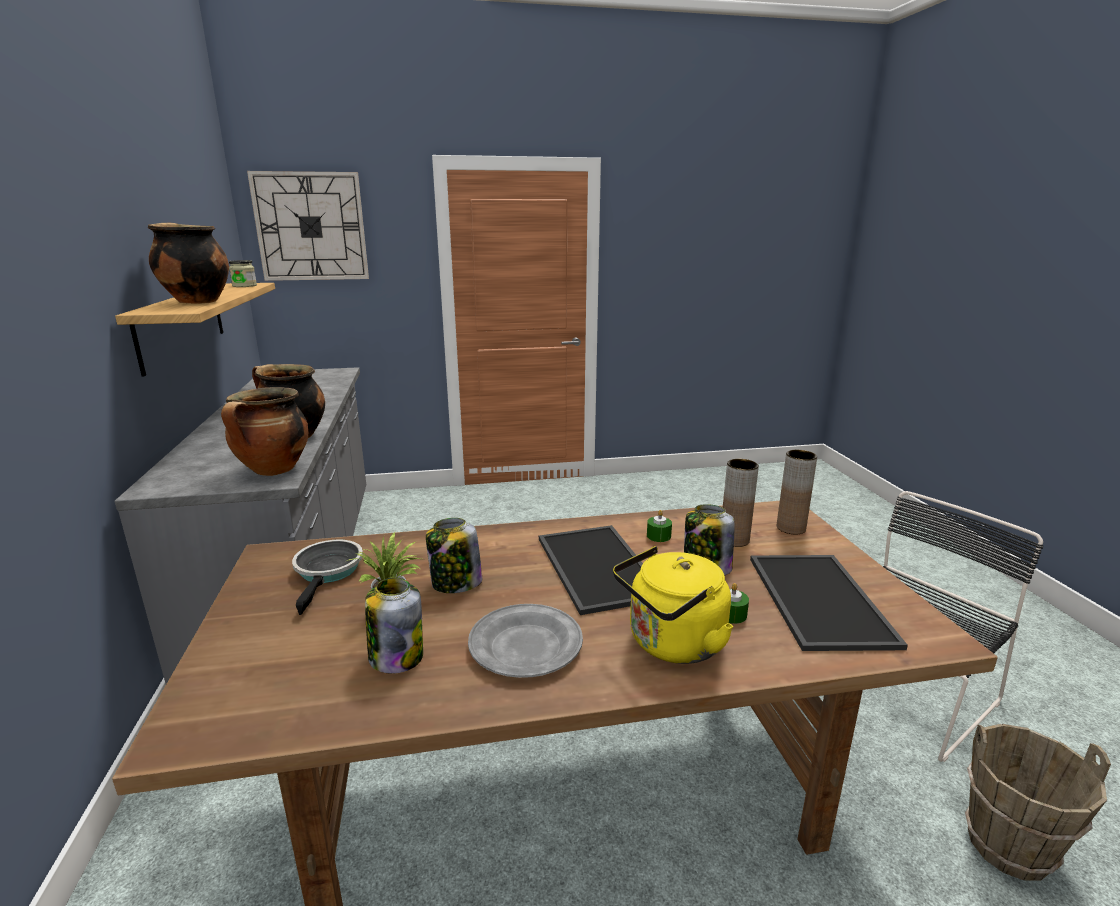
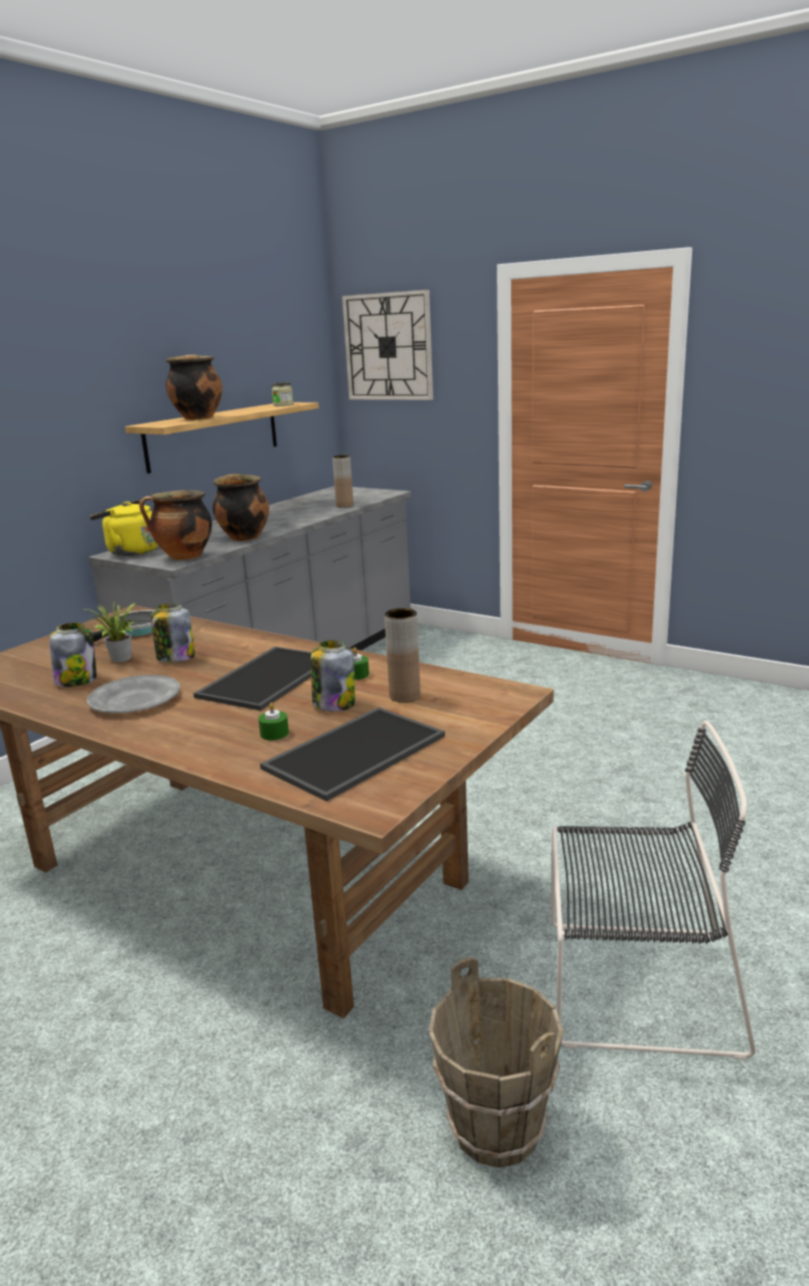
camera: 45 degrees right, 0 degrees up
(671, 644) = (201, 731): yellow kettle -> yellow kettle (130, 552)
(791, 528) = (476, 705): brown vase -> brown vase (344, 506)

